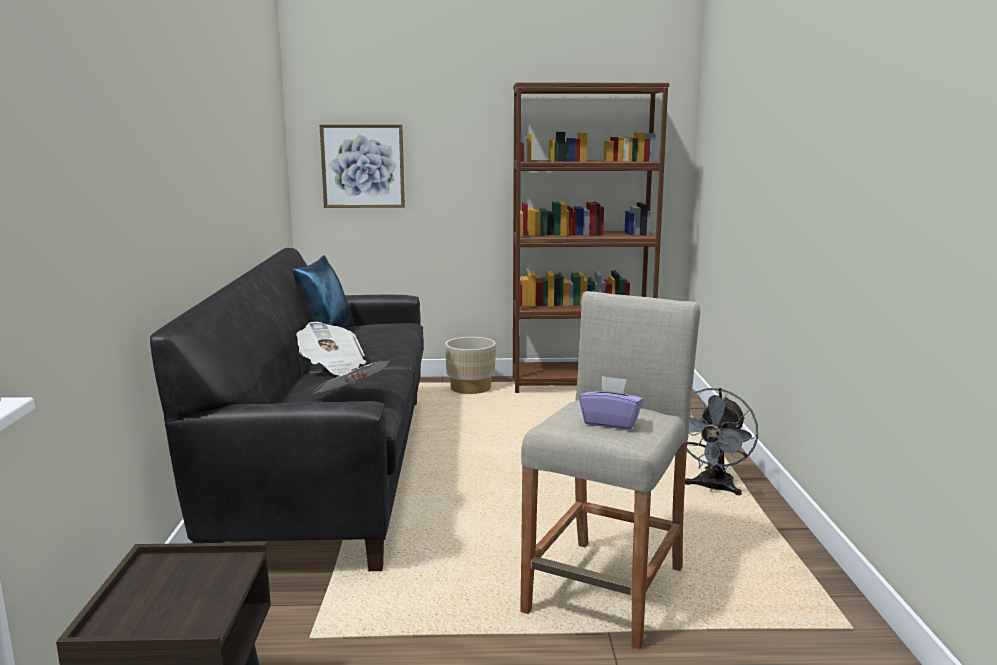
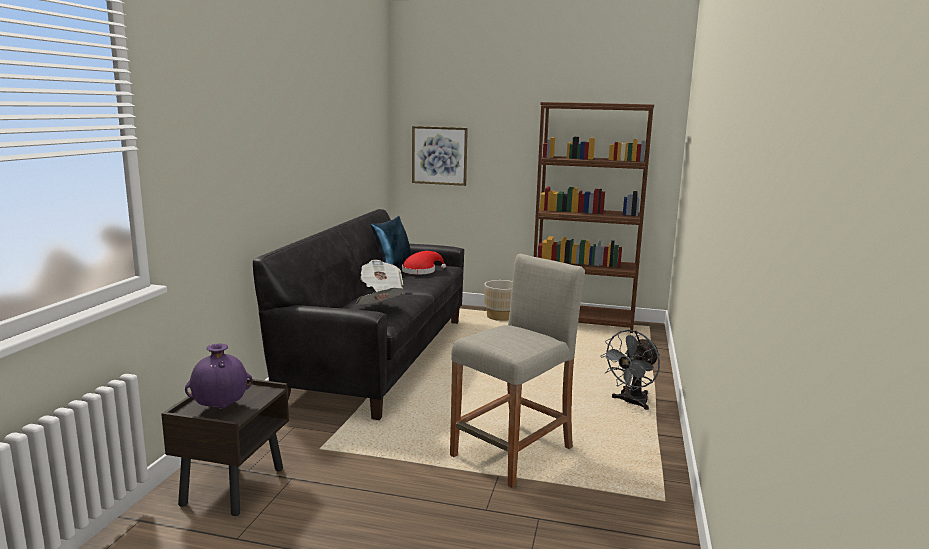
camera: 15 degrees right, 0 degrees up
(167, 608) = (221, 407): none -> purple vase
(372, 334) = (421, 271): none -> red hat
(610, 422) = (509, 339): purple tissue box -> none

